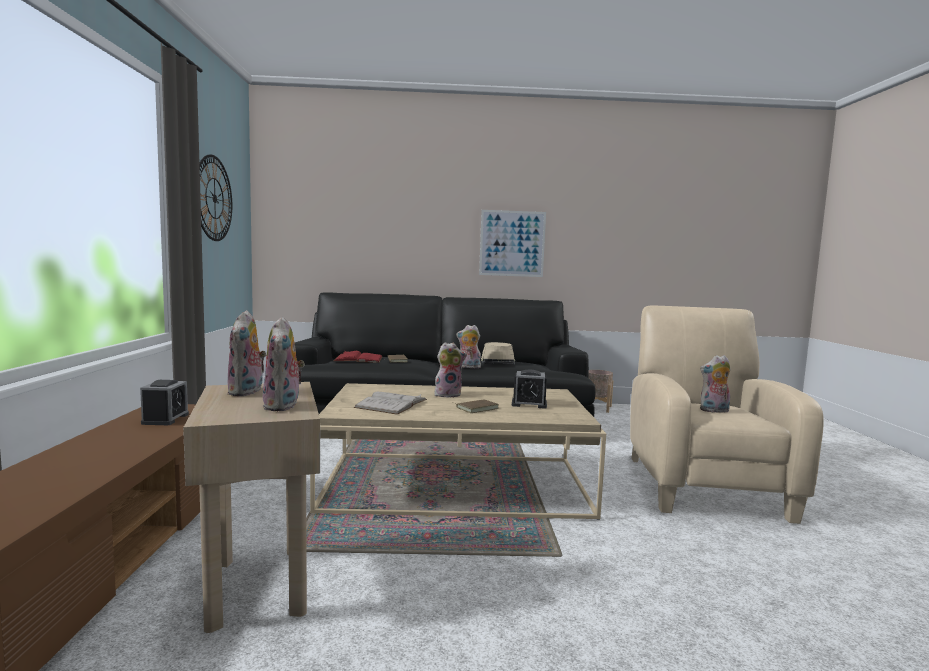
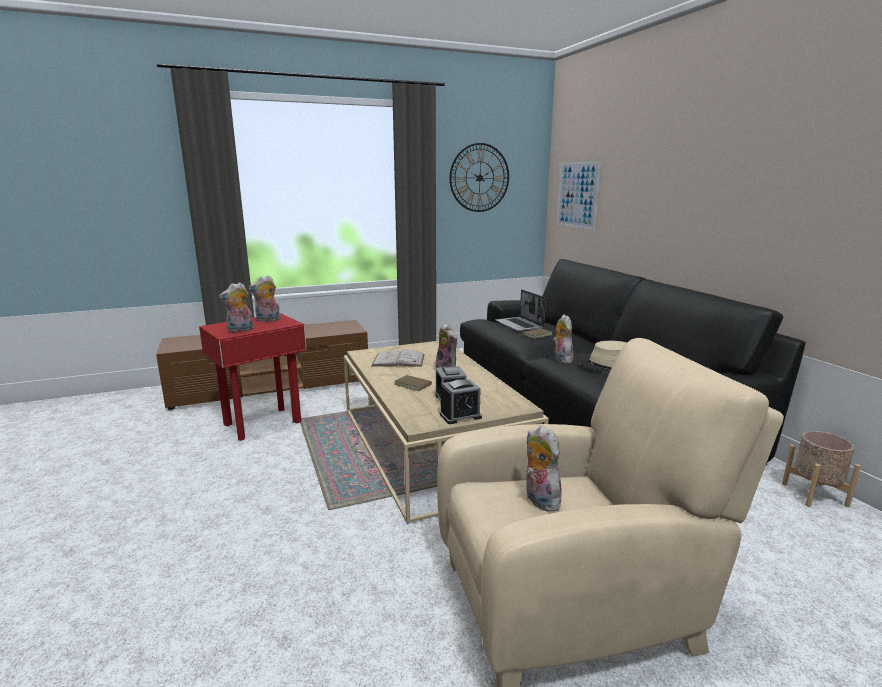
camera: 70 degrees right, 10 degrees up
(165, 419) = (328, 329): alarm clock -> alarm clock (460, 416)
(260, 586) = (263, 423): beige side table -> red side table
(358, 359) = (520, 325): red book -> laptop
(512, 243) = (751, 214): picture -> picture (577, 195)

